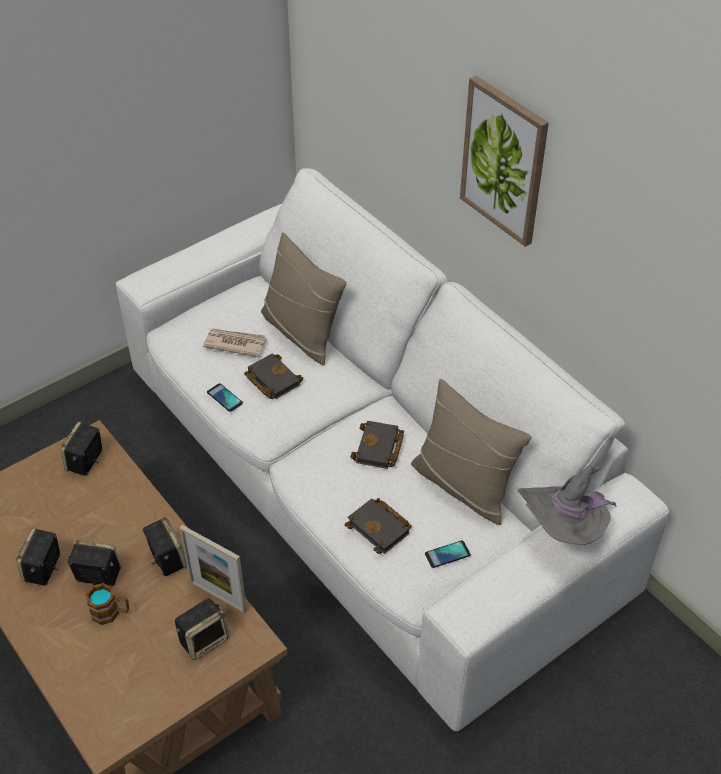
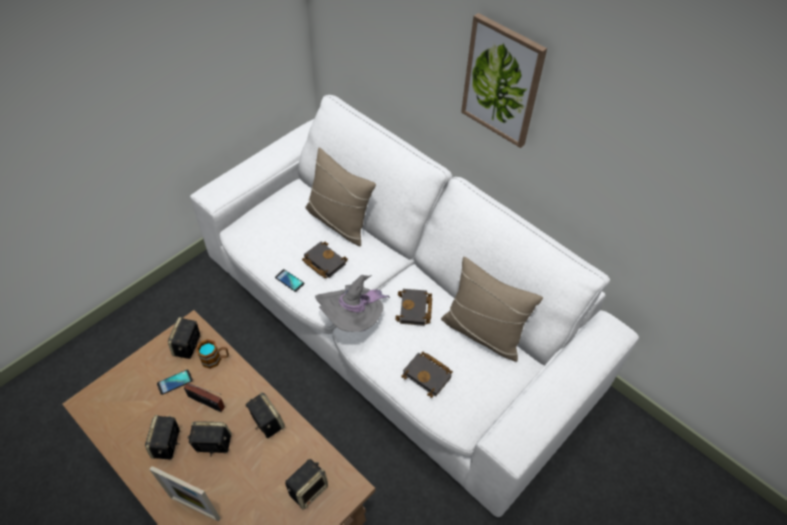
camera: 10 degrees left, 5 degrees up
(99, 529) = (208, 403): none -> radio
(111, 613) = (229, 476): mug -> mug (215, 359)
(218, 596) = (313, 450): picture frame -> picture frame (195, 508)
(235, 343) = (290, 235): newspaper -> none
(447, 554) = (483, 391): phone -> phone (175, 382)
(564, 529) = (569, 363): grey hat -> grey hat (353, 319)

